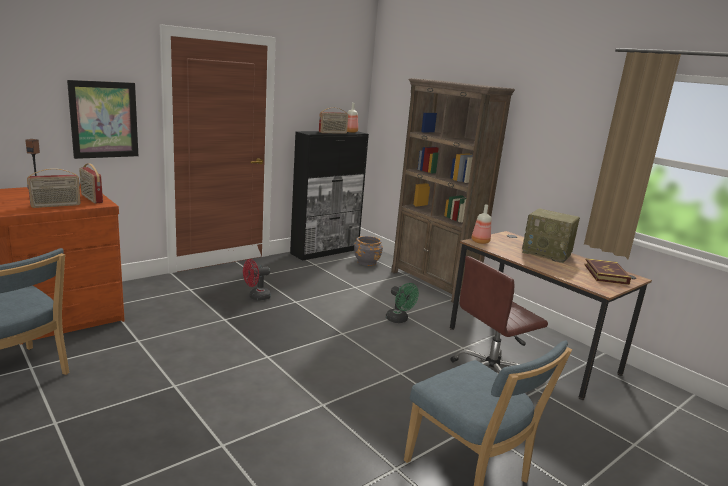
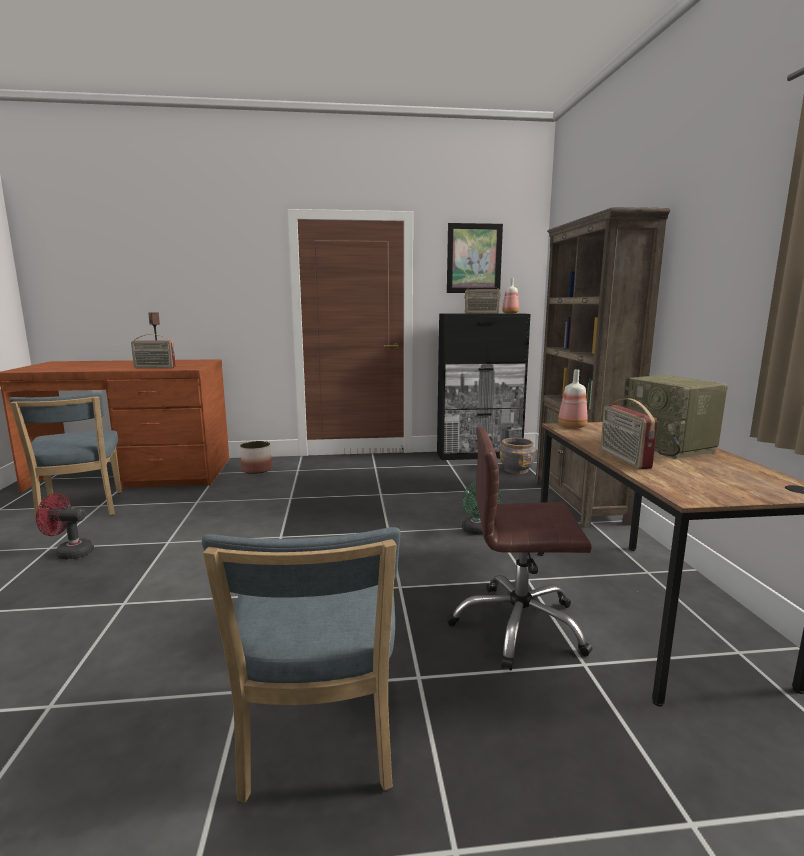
camera: 35 degrees right, 5 degrees down
(91, 198) = (192, 366): radio -> radio (623, 459)
(104, 120) = (236, 301): picture -> picture (474, 258)
(147, 295) = (256, 469): none -> planter
(256, 297) = (347, 484): red fan -> red fan (69, 553)
(606, 274) = (742, 480): book -> none

